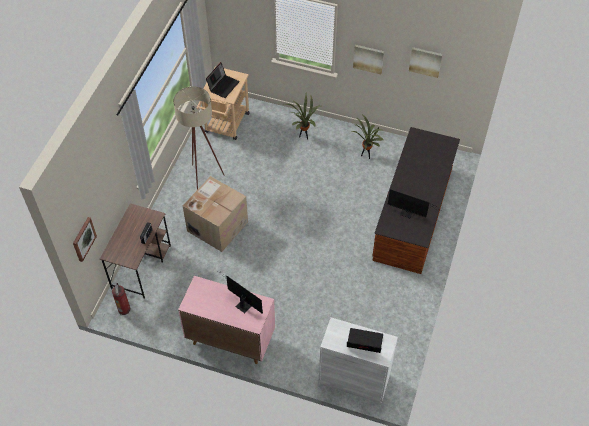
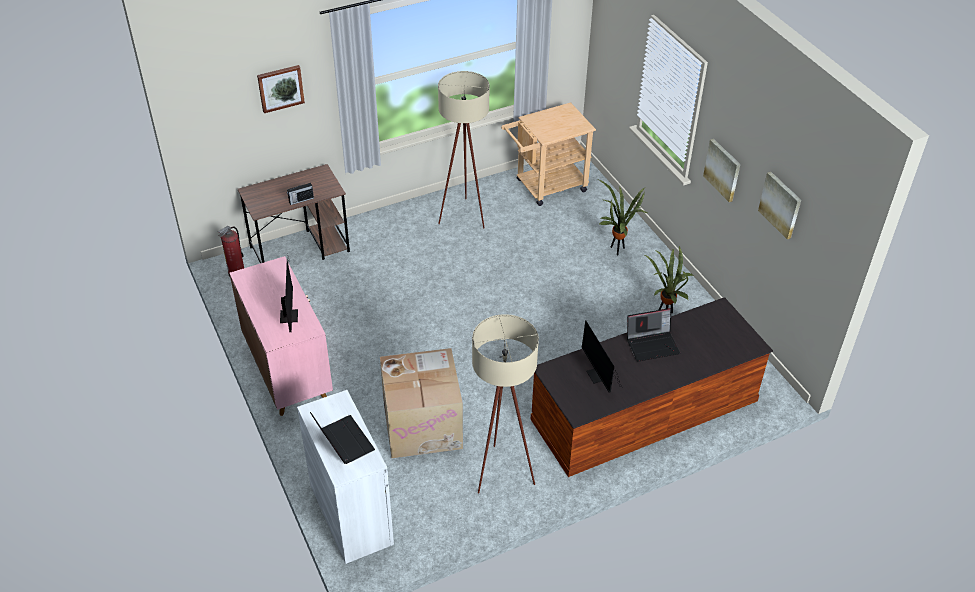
camera: 45 degrees right, 10 degrees down
(83, 239) = (211, 137): picture -> picture (280, 88)
(217, 225) = (416, 266): cardboard box -> cardboard box (423, 424)
(223, 86) = (554, 123): laptop -> laptop (652, 344)
(389, 296) = (501, 468): none -> beige floor lamp

